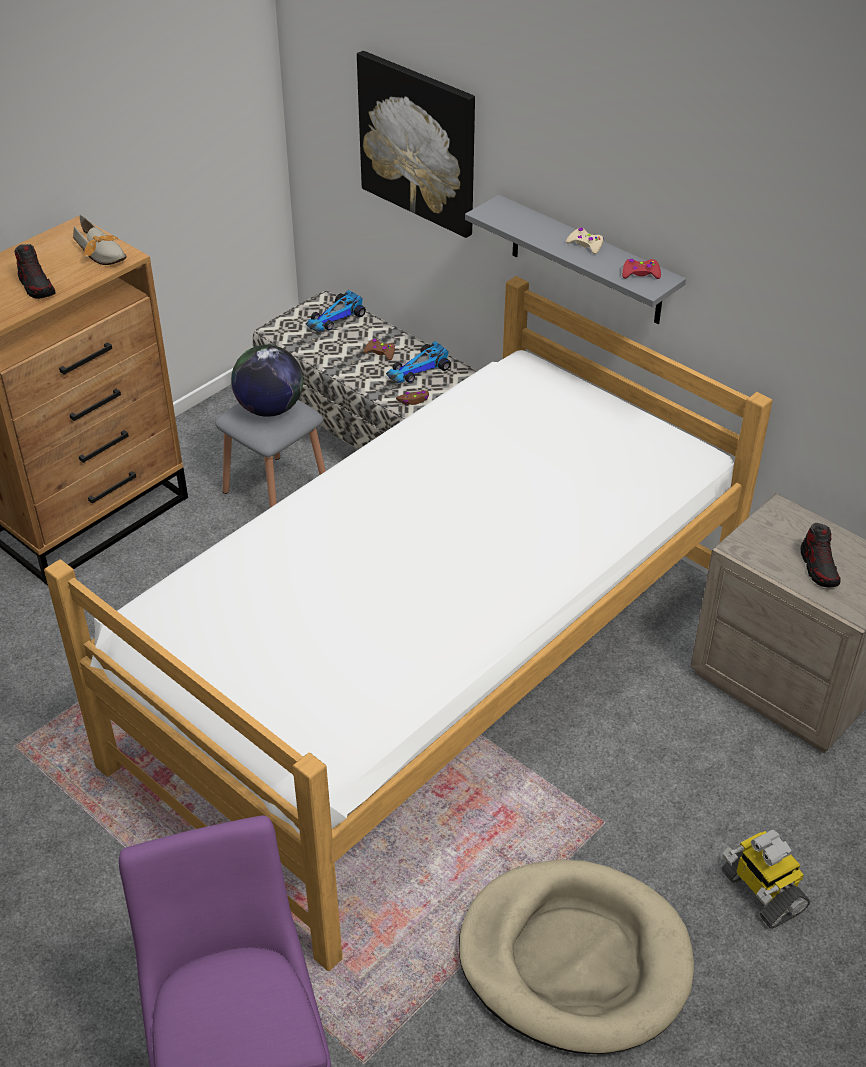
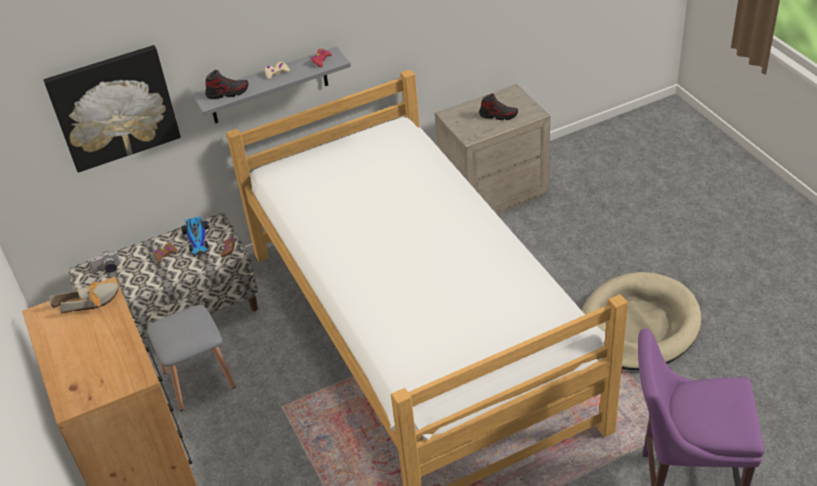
camera: 65 degrees left, 0 degrees up
(36, 286) = (108, 344): shoe -> shoe (227, 93)
(269, 409) = (181, 326): globe -> none
(336, 318) = (107, 269): toy car -> camera
(761, 891) = (620, 245): toy robot -> none

